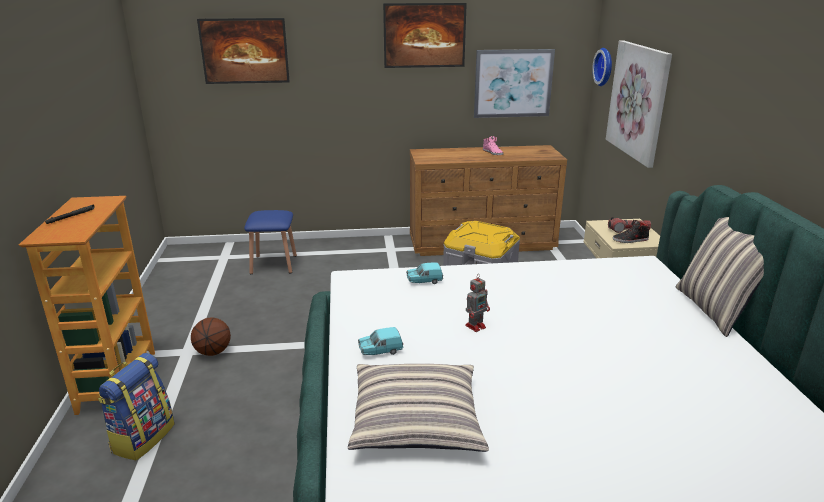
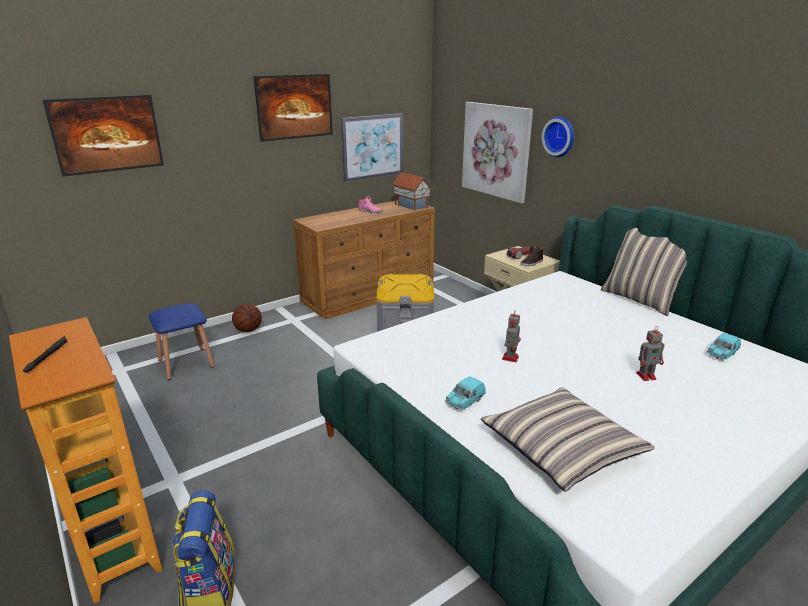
camera: 30 degrees left, 0 degrees up
(213, 352) = (204, 470): basketball -> basketball (248, 330)
(424, 281) = (426, 332): turquoise toy car -> turquoise toy car (721, 354)
(544, 153) = (412, 205): none -> toy house
(603, 389) = (646, 376): none -> toy robot
(605, 67) = (448, 125): wall clock -> wall clock (560, 136)

